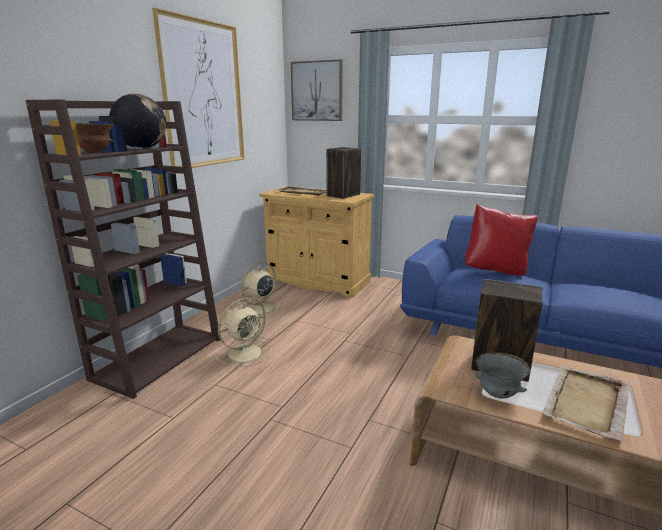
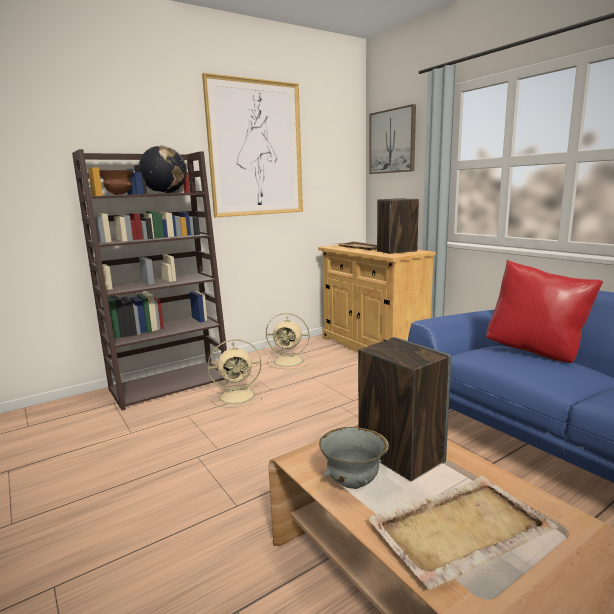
camera: 30 degrees right, 5 degrees down
(259, 309) = (290, 361): beige fan -> beige fan turned 150 degrees counterclockwise

